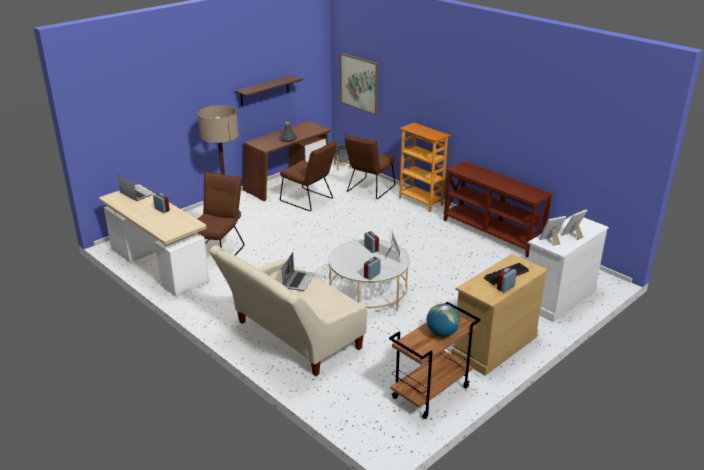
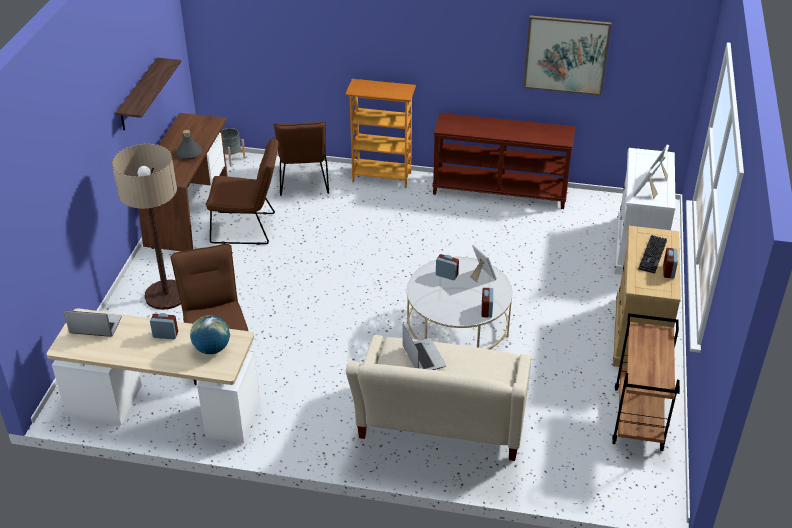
camera: 35 degrees left, 10 degrees up
(359, 83) = (243, 40): picture -> picture (566, 55)
(442, 333) = (656, 353): globe -> globe (212, 349)

